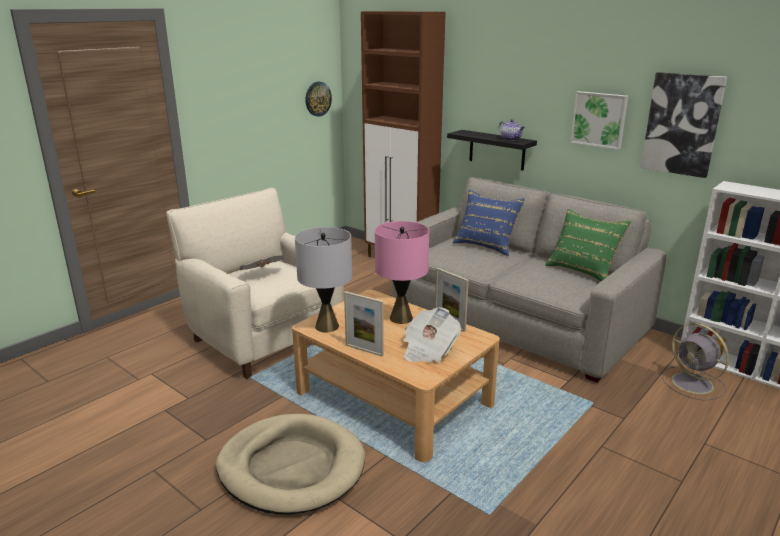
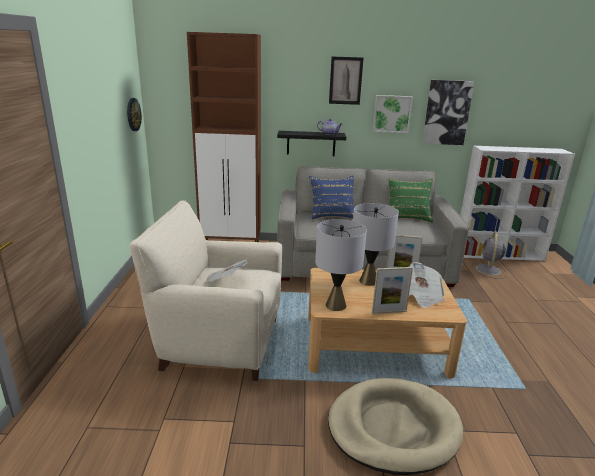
camera: 40 degrees left, 0 degrees up
(401, 318) = (368, 281): pink table lamp -> grey table lamp
(540, 70) = (345, 80): none -> picture
(694, 384) = (488, 270): grey fan -> grey fan turned 90 degrees clockwise

